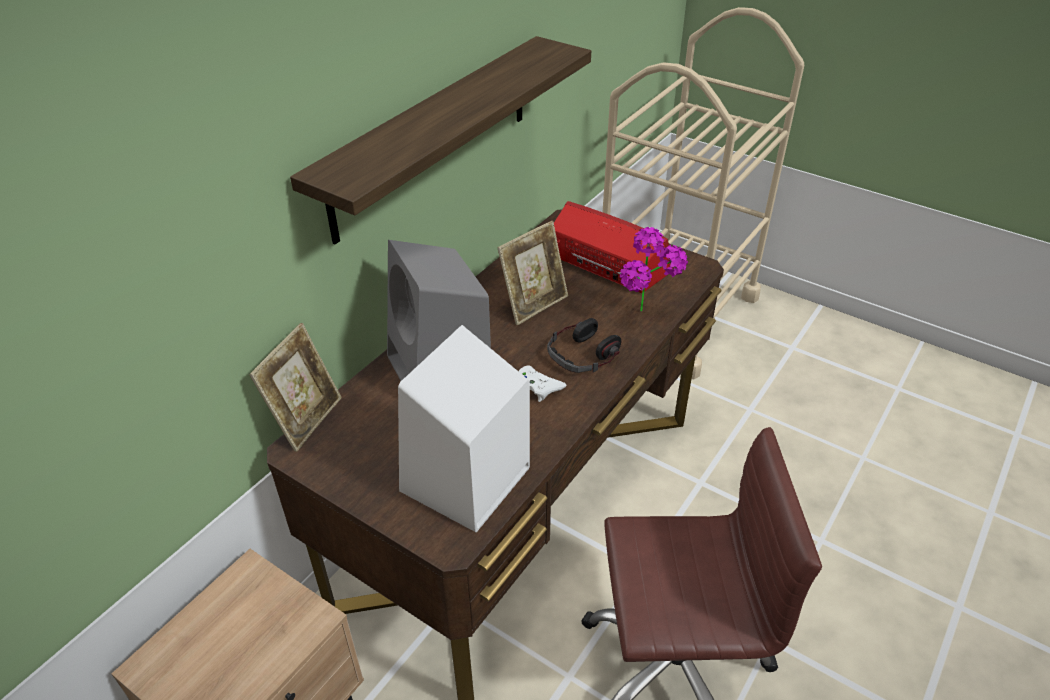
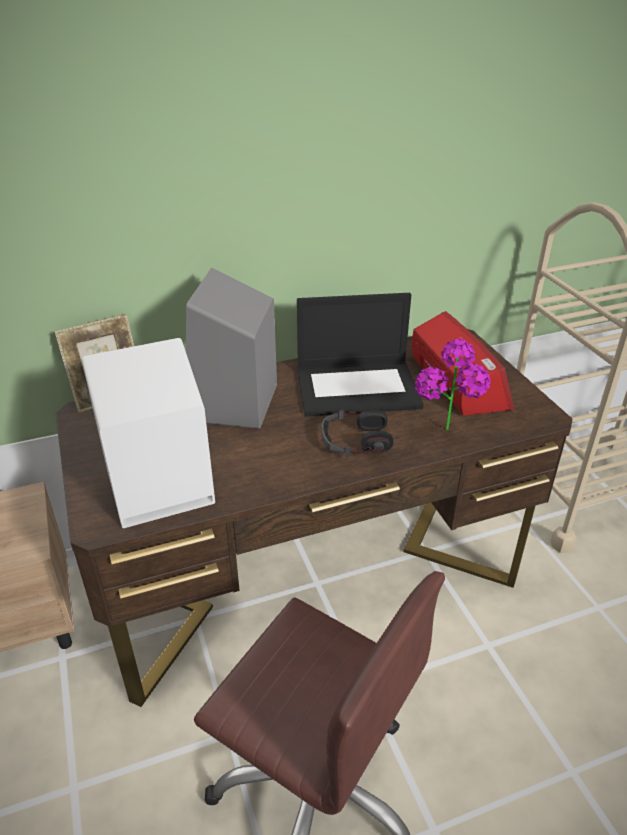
camera: 35 degrees right, 5 degrees down
(433, 136) = (300, 198): shelf -> none
(534, 304) = (358, 387): picture frame -> laptop
(537, 386) = (290, 447): white game controller -> none

